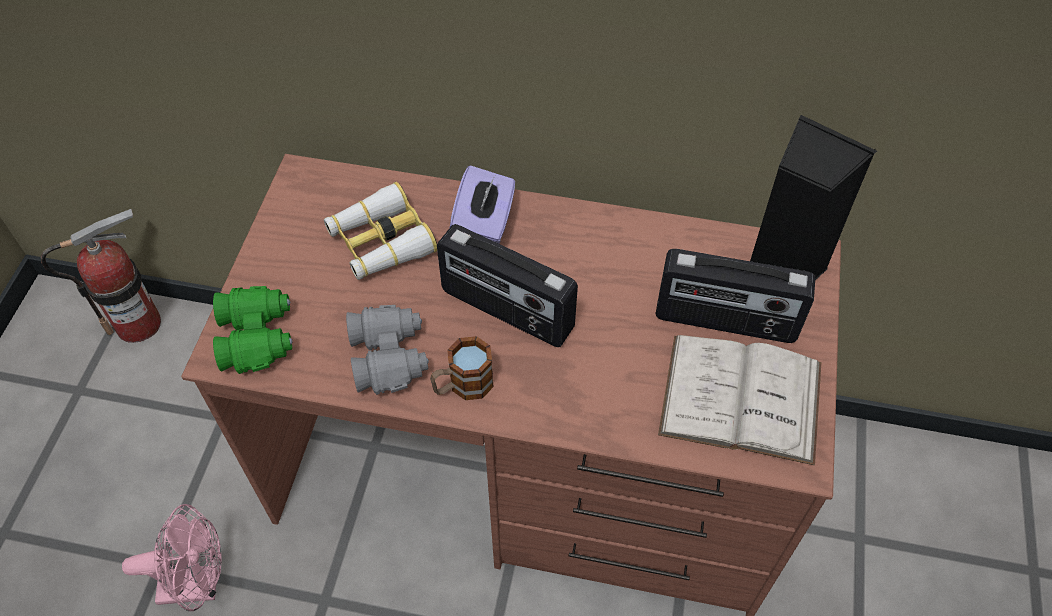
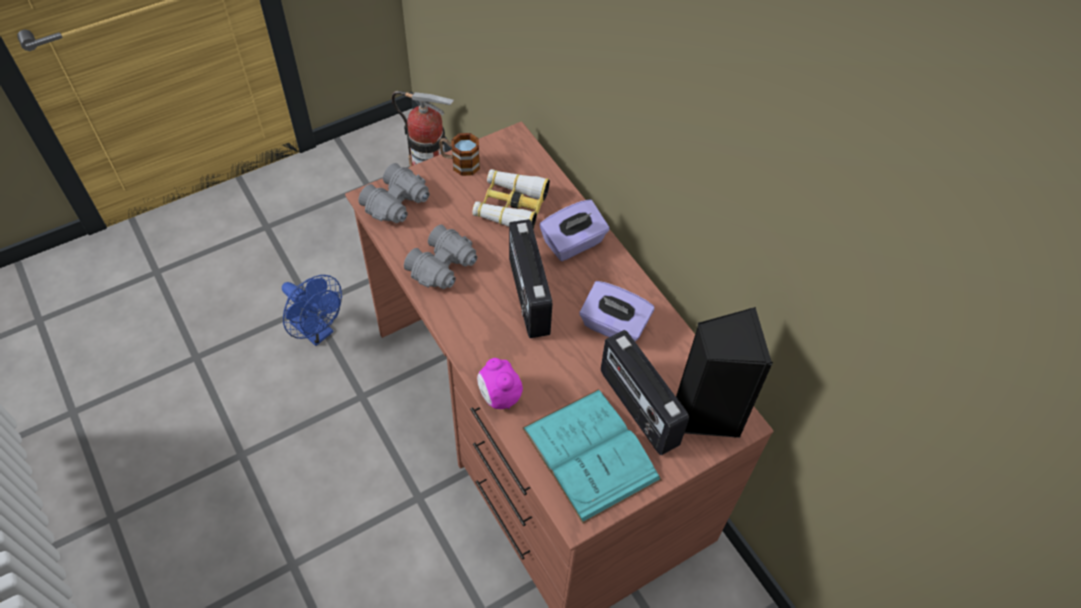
camera: 45 degrees right, 0 degrees up
(199, 584) = (317, 332): pink fan -> blue fan
(257, 336) = (398, 203): green binoculars -> grey binoculars
(463, 385) = (459, 312): mug -> mug (460, 163)
(601, 427) = (499, 397): none -> alarm clock
(615, 269) = (613, 326): none -> purple tissue box
(741, 398) = (590, 454): white book -> turquoise book

